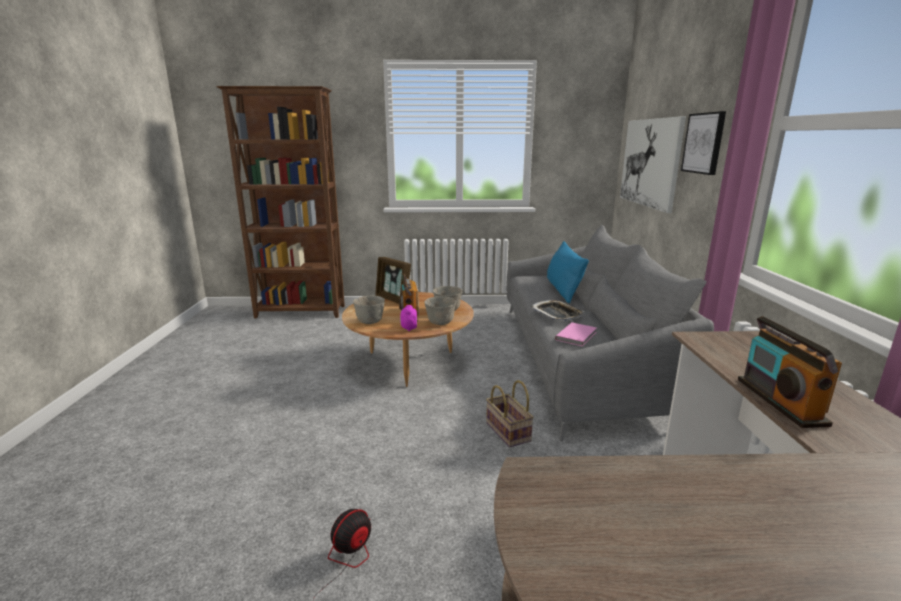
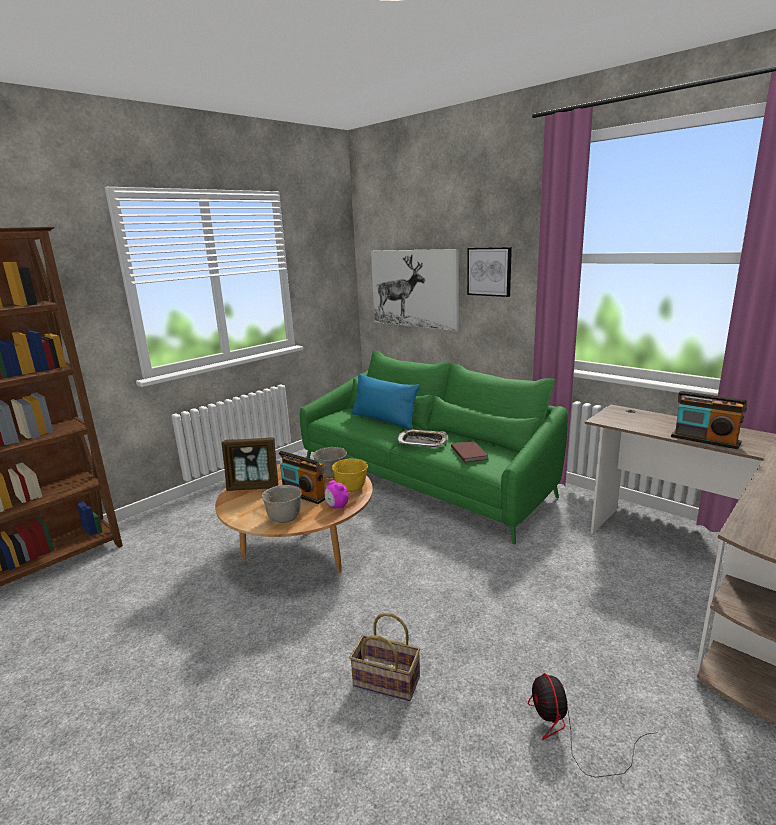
camera: 45 degrees left, 0 degrees up
(440, 323) = (352, 489): grey bowl -> yellow bowl
(506, 431) = (475, 559): basket -> basket (384, 682)
(577, 336) = (470, 453): pink book -> brown book
(578, 359) = (425, 478): grey sofa -> green sofa

